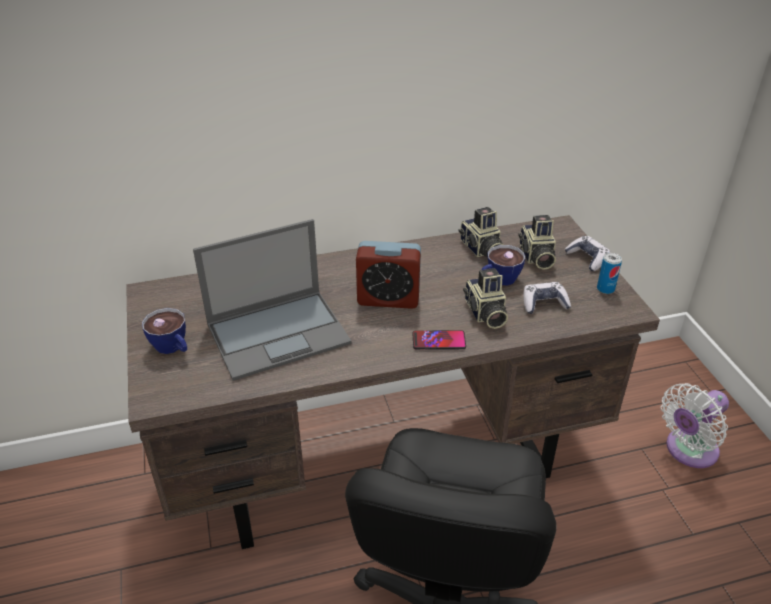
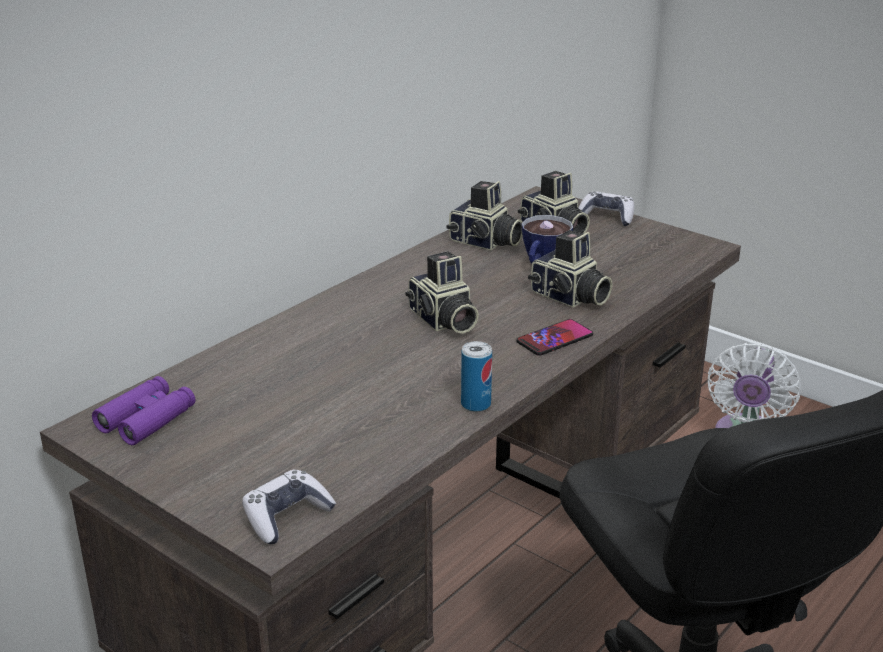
camera: 35 degrees left, 10 degrees down
(173, 348) = (223, 472): cup -> none
(175, 298) = (147, 419): none -> purple binoculars
(279, 333) = (352, 401): laptop -> none
(388, 299) = (442, 321): alarm clock -> camera
(544, 304) = (617, 268): game controller -> game controller (287, 517)
(605, 289) = (659, 237): can -> can (476, 404)

